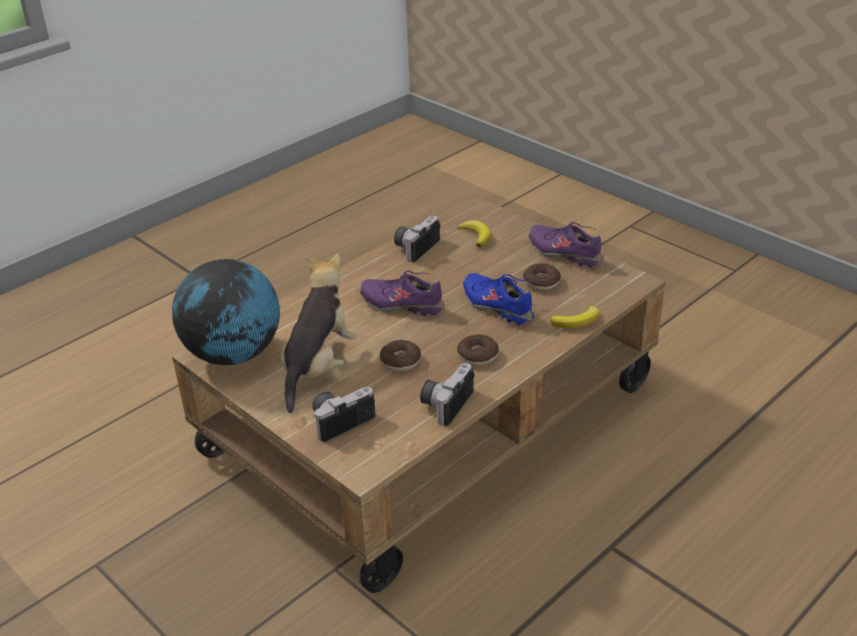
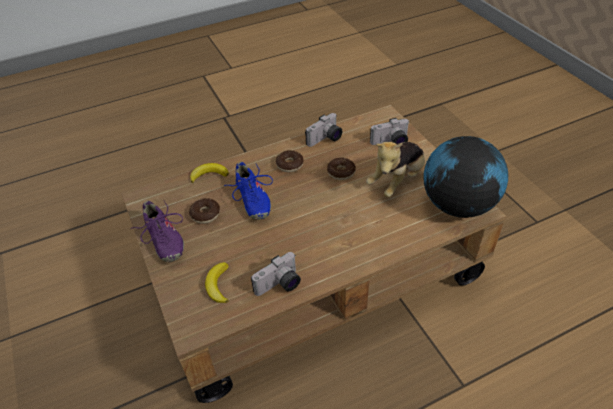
camera: 160 degrees left, 10 degrees up
(402, 304) = (320, 220): purple shoe -> none

